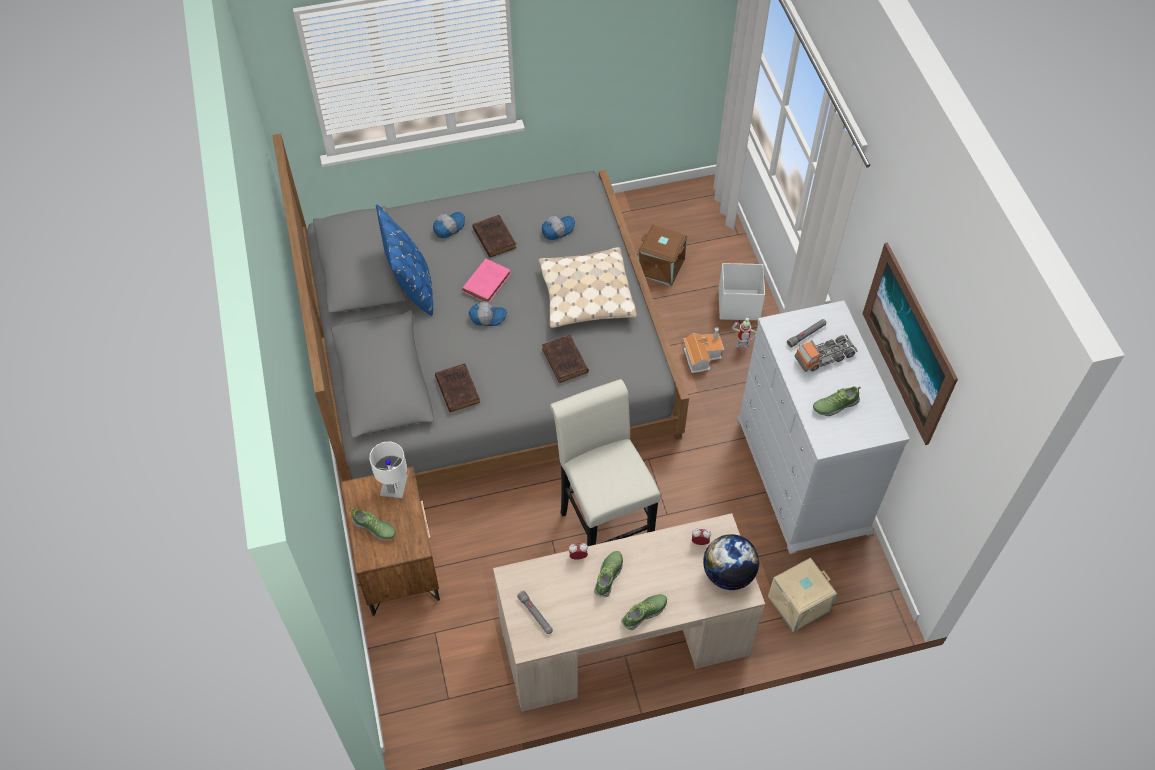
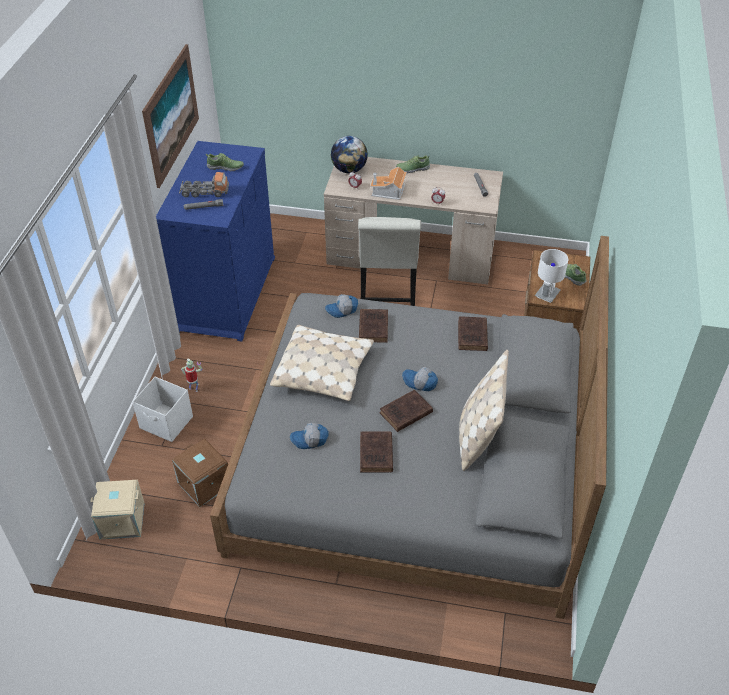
camera: 155 degrees left, 10 degrees down
(411, 285) = (478, 436): blue pillow -> beige pillow
(448, 227) = (416, 483): cap -> cap (342, 310)
(487, 282) = (404, 413): pink book -> brown book
(609, 576) = (423, 189): shoe -> none
(702, 355) = (231, 394): toy house -> toy house (388, 191)
(798, 603) = (290, 235): beige storage box -> beige storage box (122, 521)
(803, 475) = (227, 293): white dresser -> blue dresser

